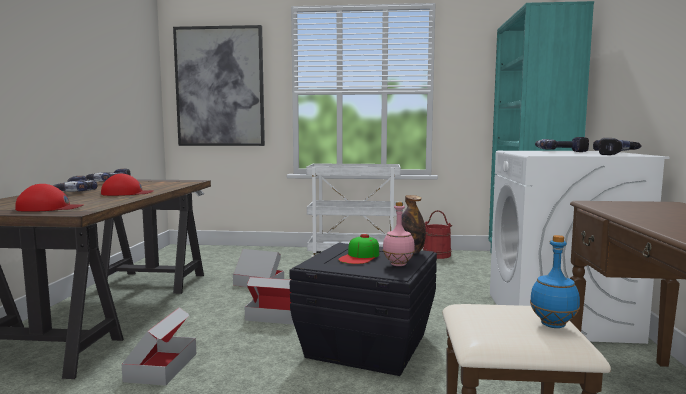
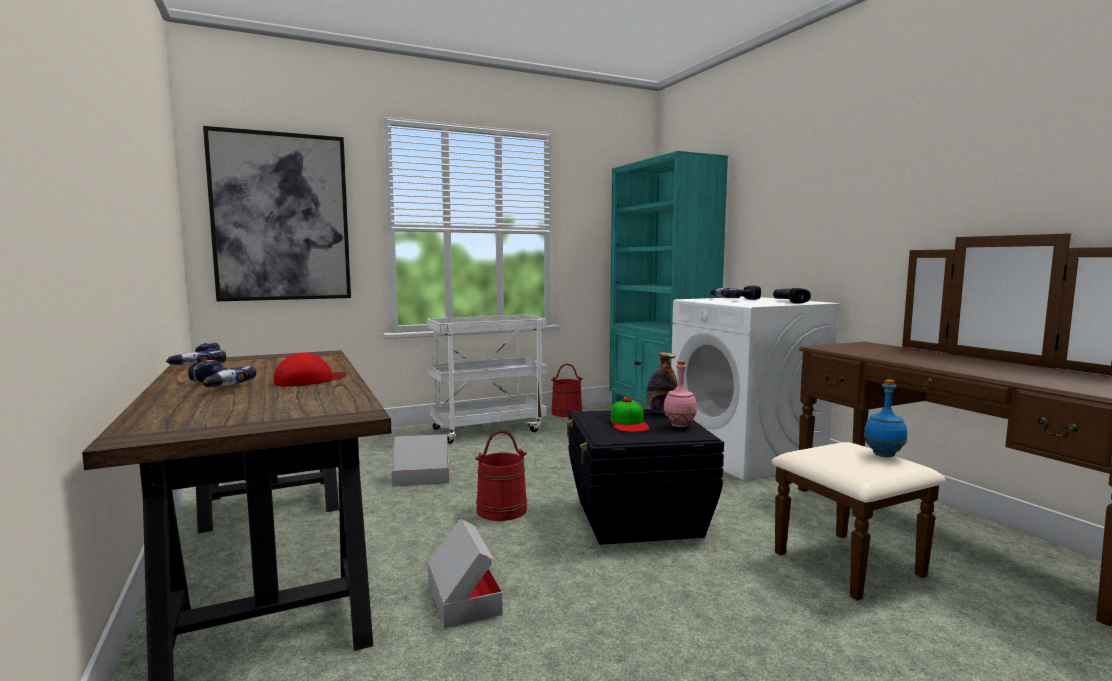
camera: 30 degrees left, 0 degrees up
(49, 208) = (293, 413): red cap -> none
(275, 316) = (501, 510): cardboard box -> red bucket

